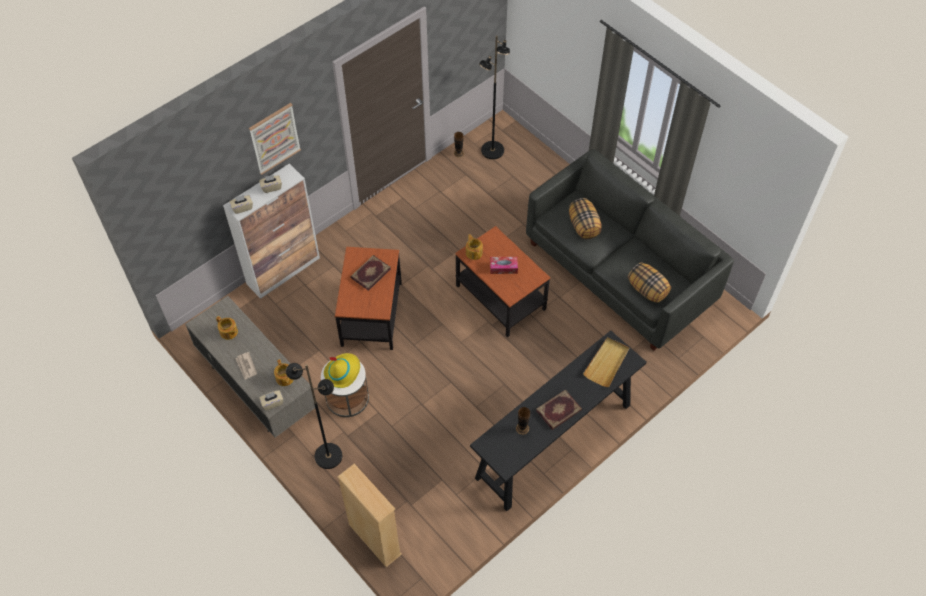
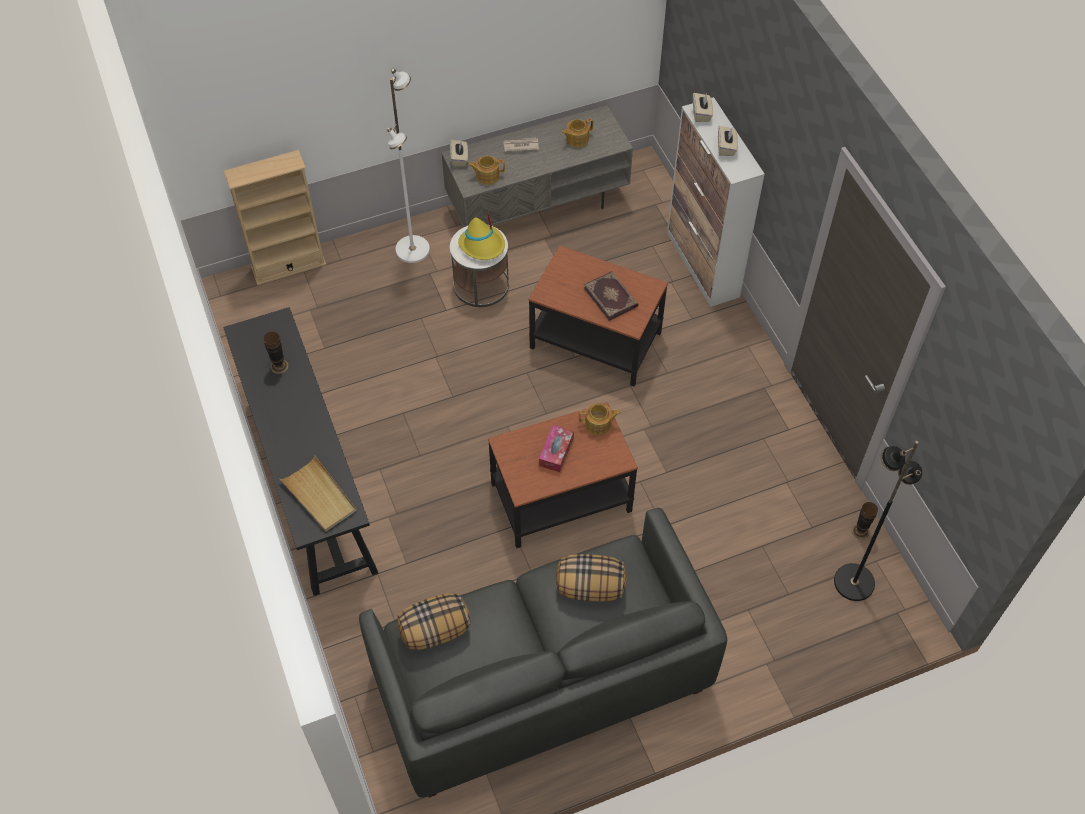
camera: 110 degrees right, 0 degrees up
(274, 138) = (771, 121): picture -> none
(328, 455) = (413, 249): black floor lamp -> white floor lamp
(559, 411) = (280, 413): book -> none

